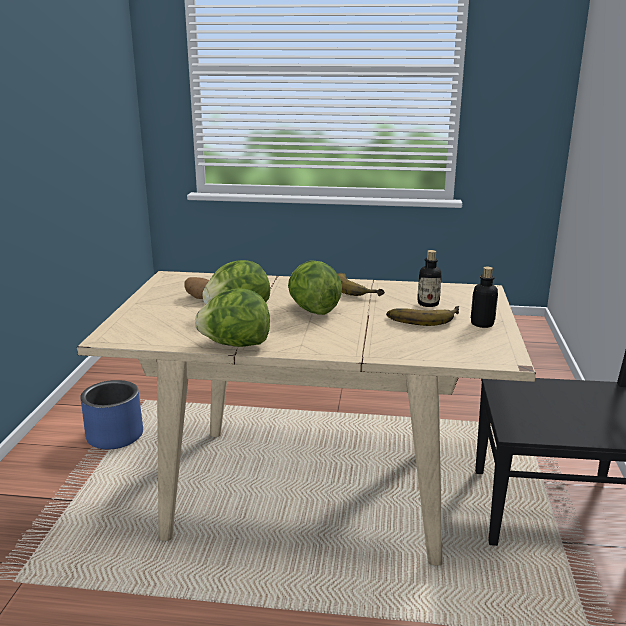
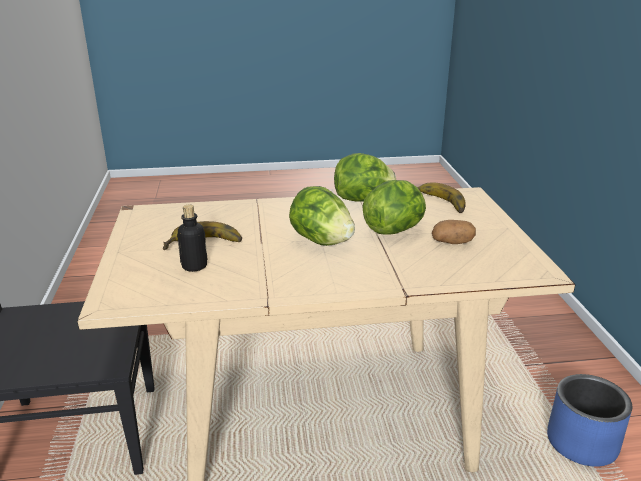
camera: 165 degrees right, 5 degrees up
(357, 289) = (284, 281): banana -> banana (435, 203)
(482, 324) = (142, 245): bottle -> none

